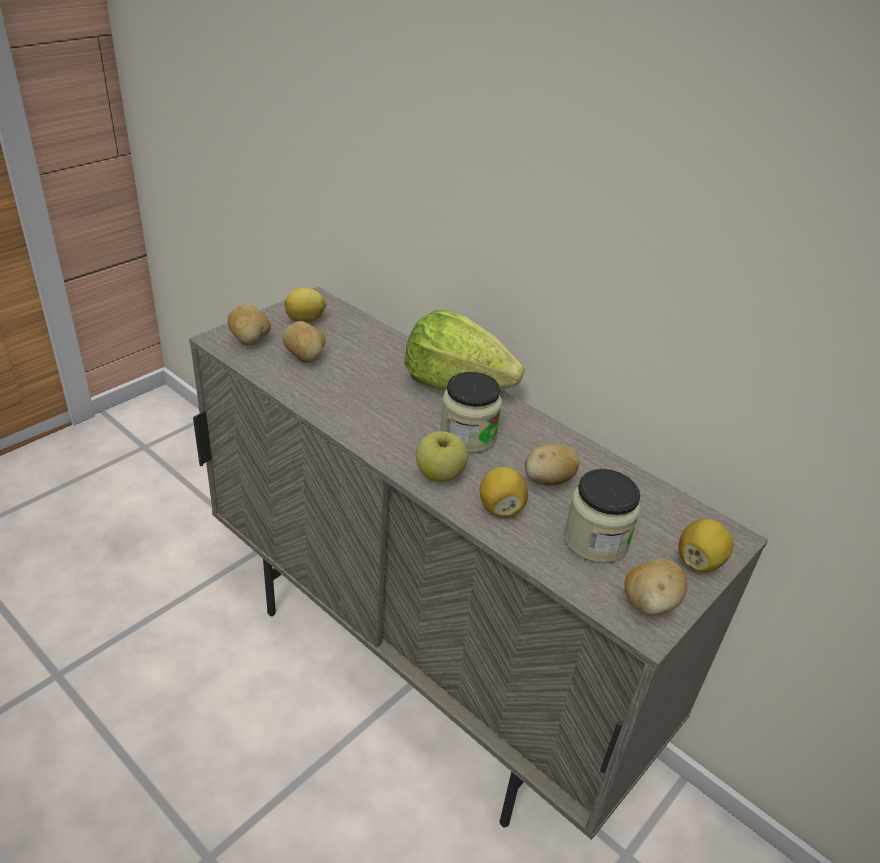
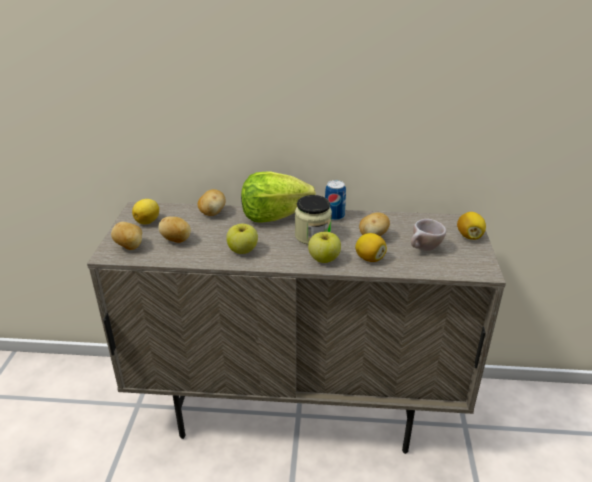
camera: 35 degrees left, 5 degrees down
(359, 409) = (243, 250): none -> apple
(533, 425) = (334, 216): none -> can
(596, 540) = (424, 250): jar -> beige cup
(649, 603) = (474, 262): potato -> potato (212, 213)

